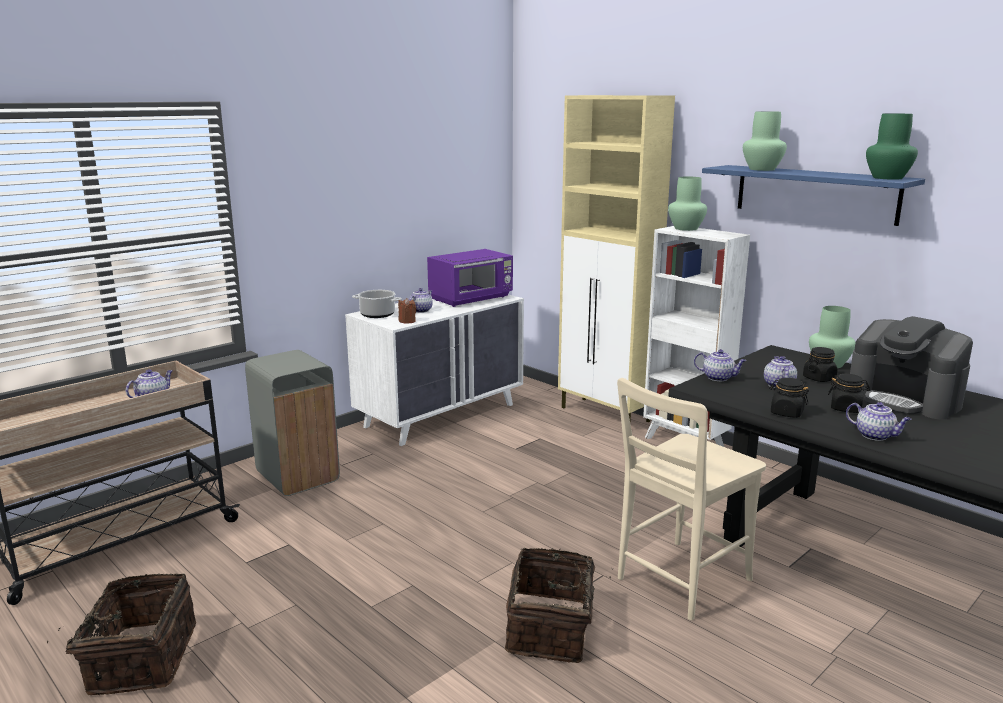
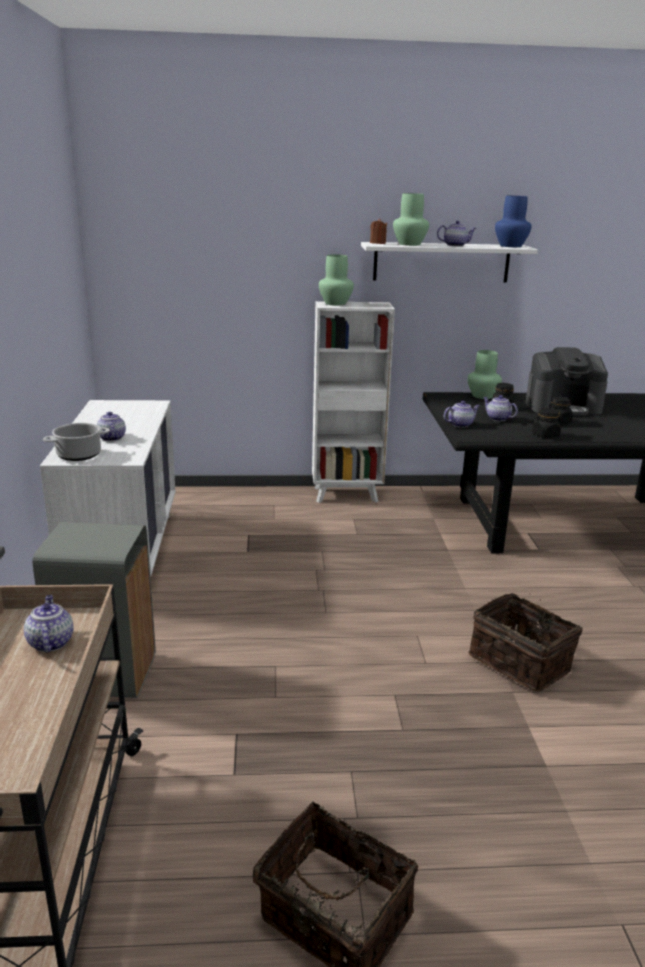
camera: 50 degrees left, 5 degrees up
(407, 321) = (130, 452): brown candle -> brown candle (377, 243)
(472, 299) = (126, 413): purple microwave -> none
(605, 415) = (257, 495): beige cabinet -> none
(679, 581) = (516, 589): beige chair -> none
(815, 194) = (441, 262): blue shelf -> white shelf
(875, 436) = (606, 433): teapot -> teapot (455, 245)
(886, 178) = (510, 246): green vase -> blue vase

